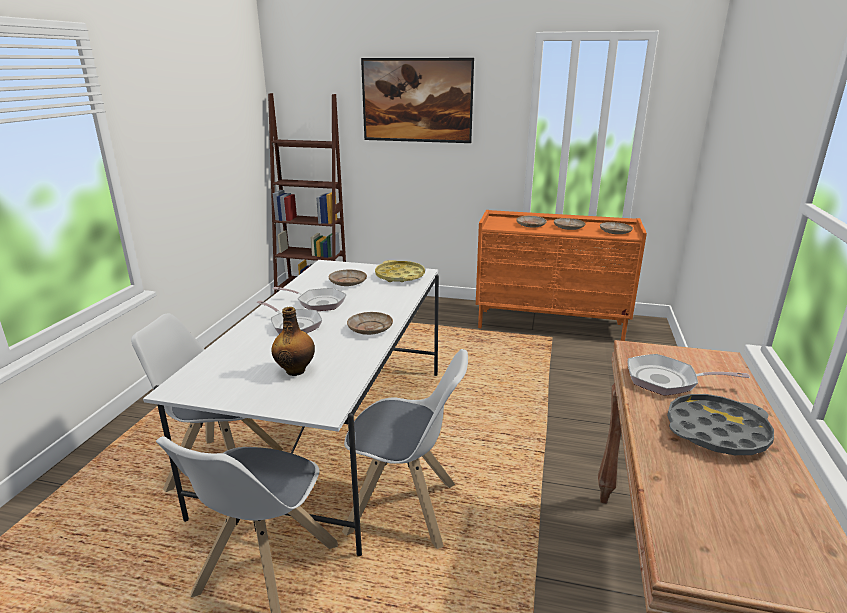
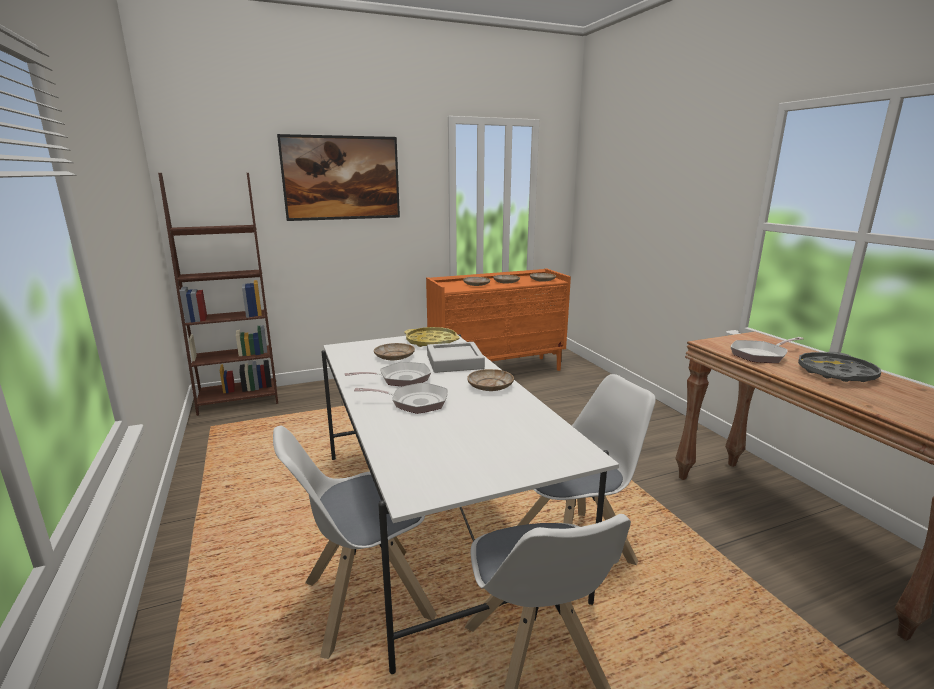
camera: 35 degrees left, 5 degrees down
(296, 370) = (495, 436): bottle -> none
(383, 300) = (454, 362): none -> grey tray

